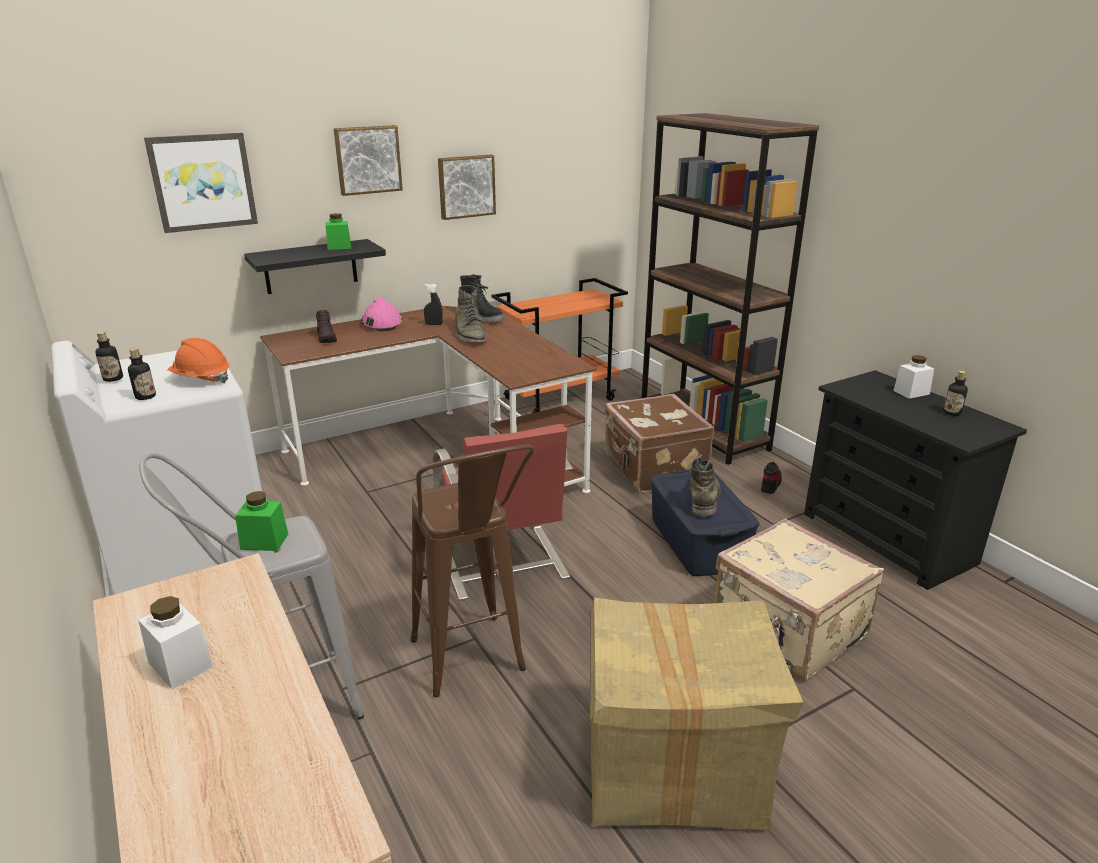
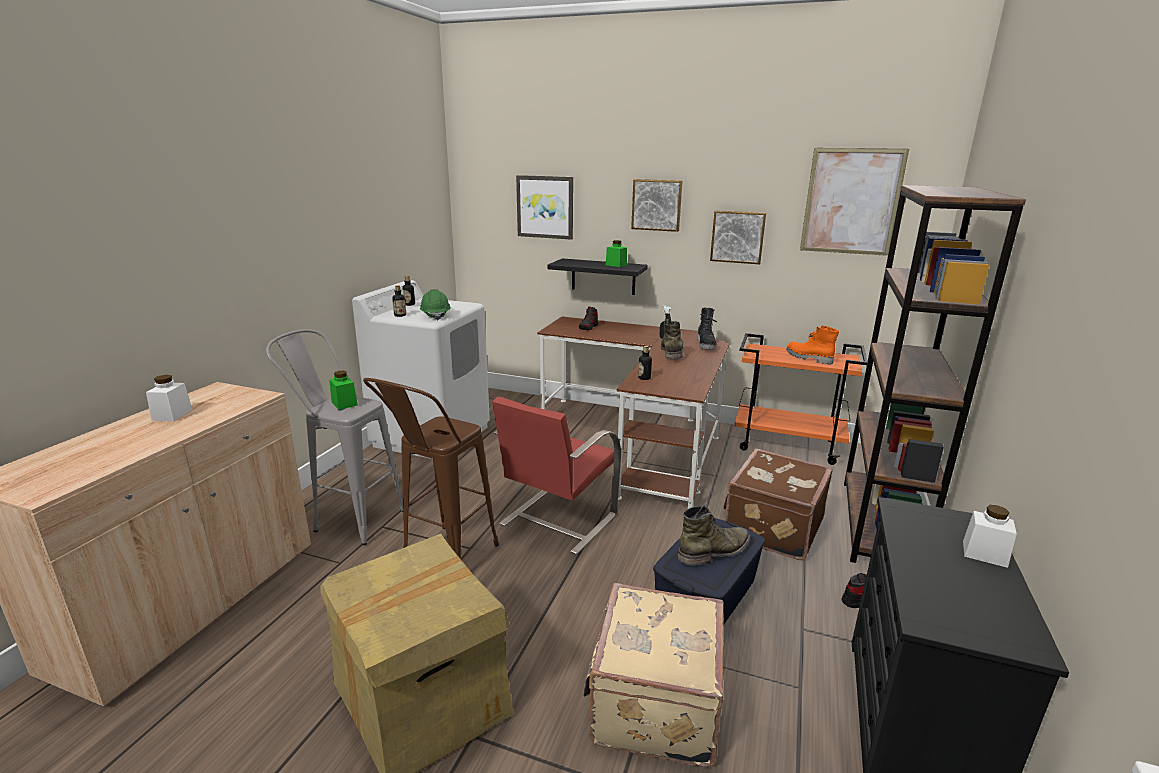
camera: 50 degrees right, 5 degrees down
(201, 379) = (435, 316): orange hard hat -> green hard hat
(381, 324) = (635, 329): pink hard hat -> none
(469, 334) = (671, 351): green boot -> green boot turned 150 degrees clockwise
(565, 133) = (851, 202): none -> picture
(569, 303) = (808, 358): none -> orange boot
(952, 413) = (988, 596): bottle -> bottle (644, 378)

